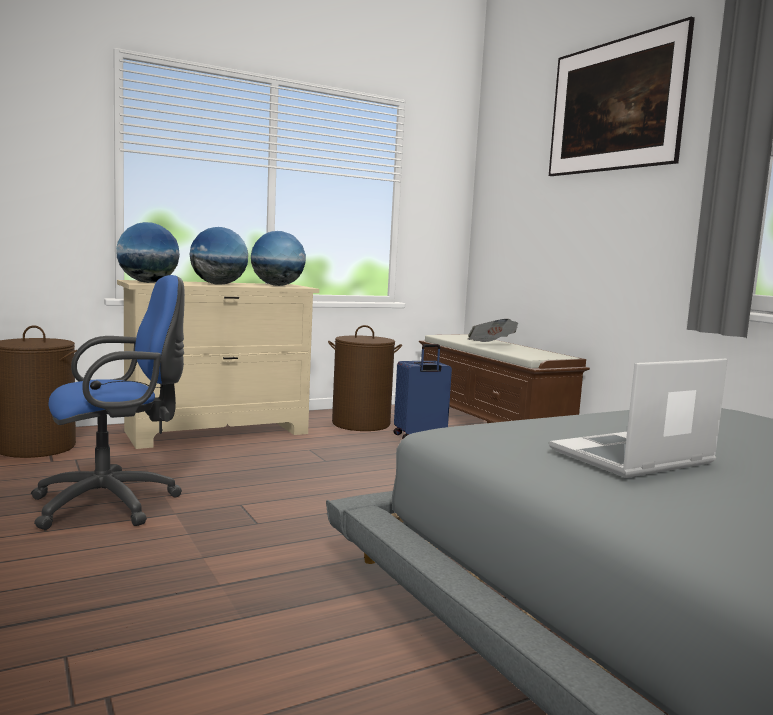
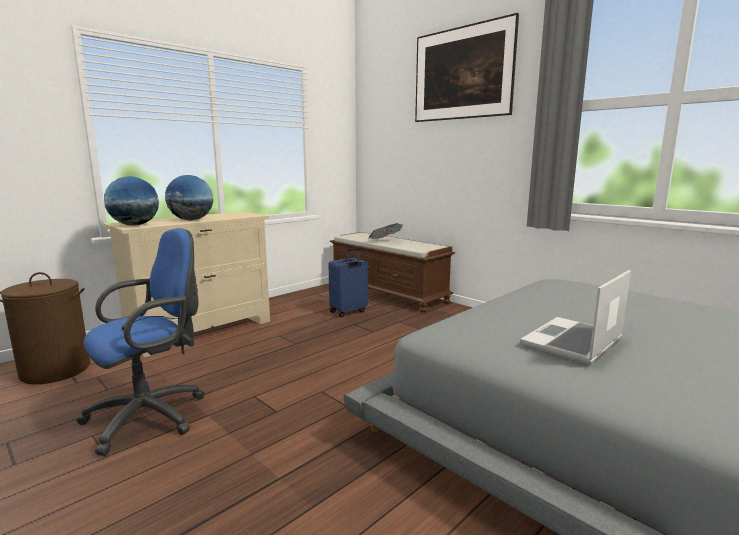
camera: 15 degrees left, 5 degrees up
(277, 285) = (235, 215): globe -> none
(361, 424) = (303, 306): brown laundry basket -> none

